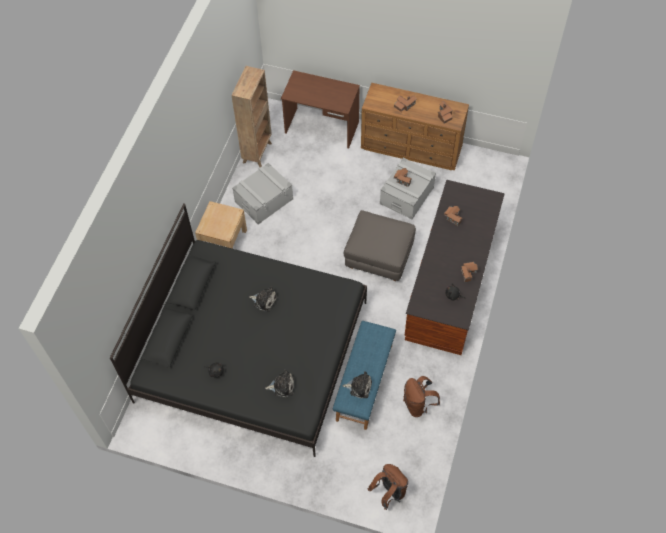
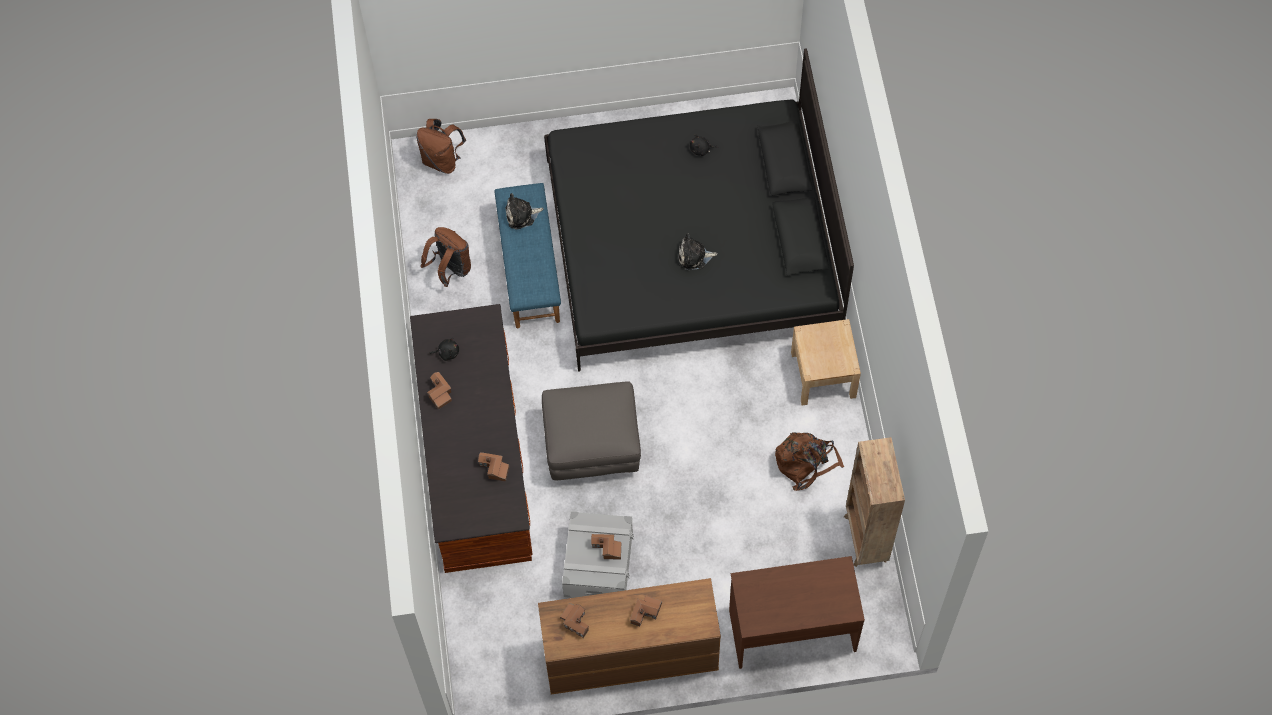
camera: 155 degrees right, 5 degrees up
(264, 200) = (806, 462): grey storage box -> brown backpack
(282, 386) = (611, 165): plush toy -> none

